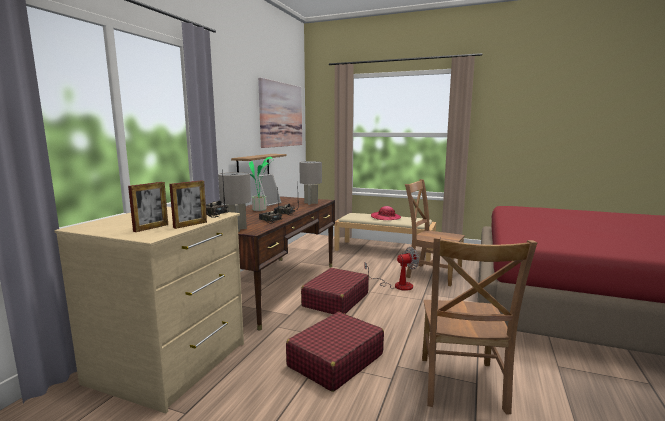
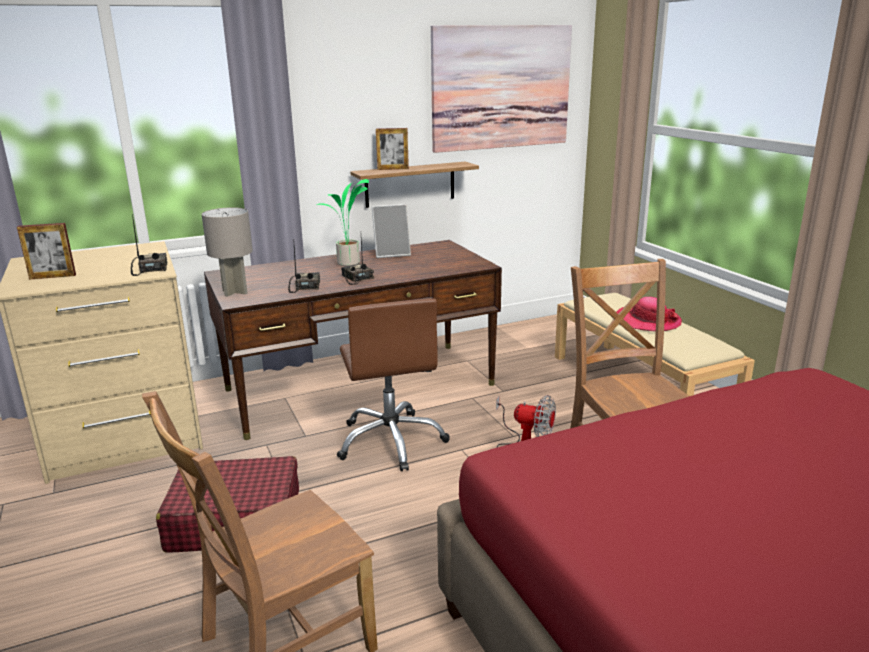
camera: 45 degrees right, 10 degrees up
(190, 225) = (84, 282): picture frame -> picture frame (393, 169)
(311, 203) = (446, 266): grey table lamp -> none
(335, 300) = (391, 441): red suitcase -> brown office chair

